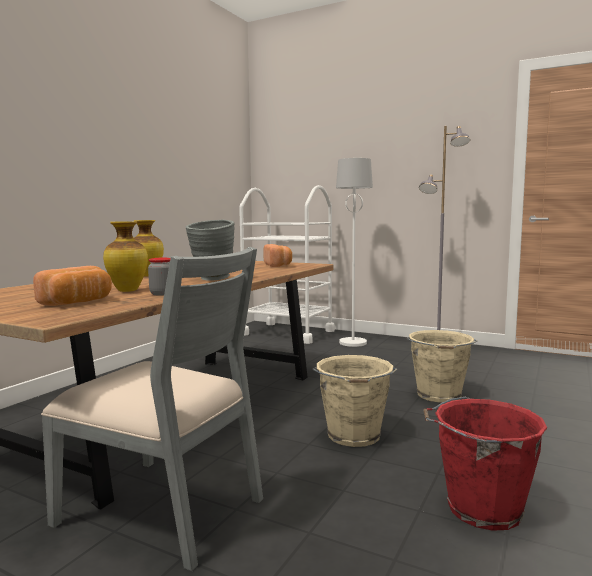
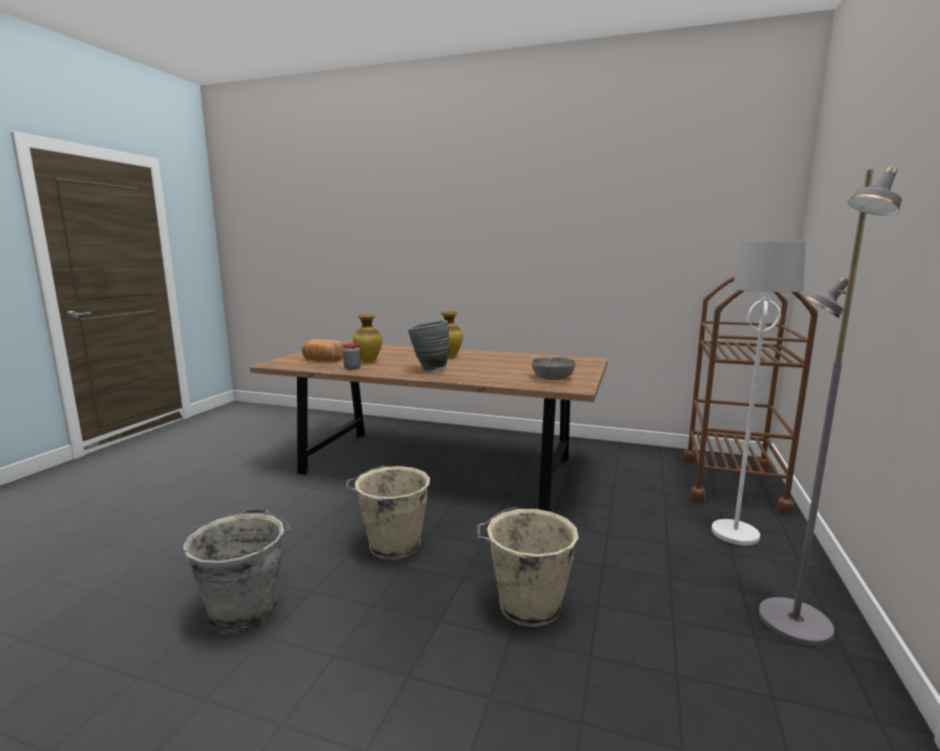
camera: 80 degrees right, 5 degrees up
(164, 510) = (291, 489): grey chair -> none
(278, 265) = (552, 378): bread -> grey bowl
(287, 333) = (732, 484): white cart -> brown cart
(480, 509) = (245, 611): red bucket -> grey bucket

